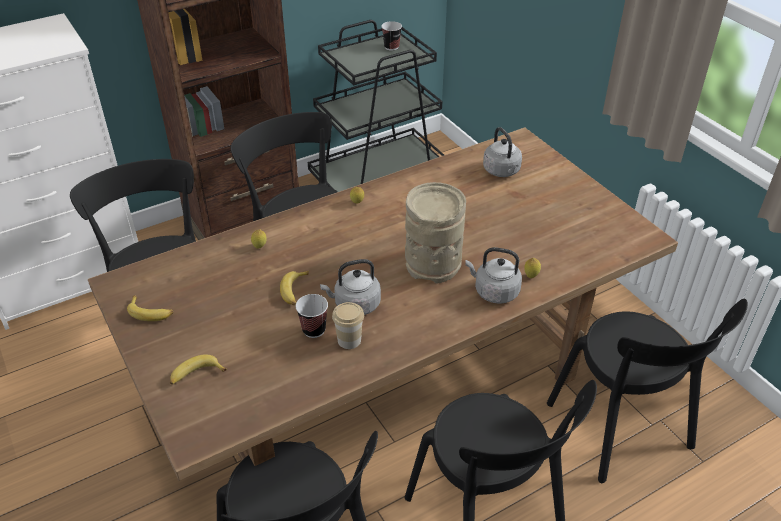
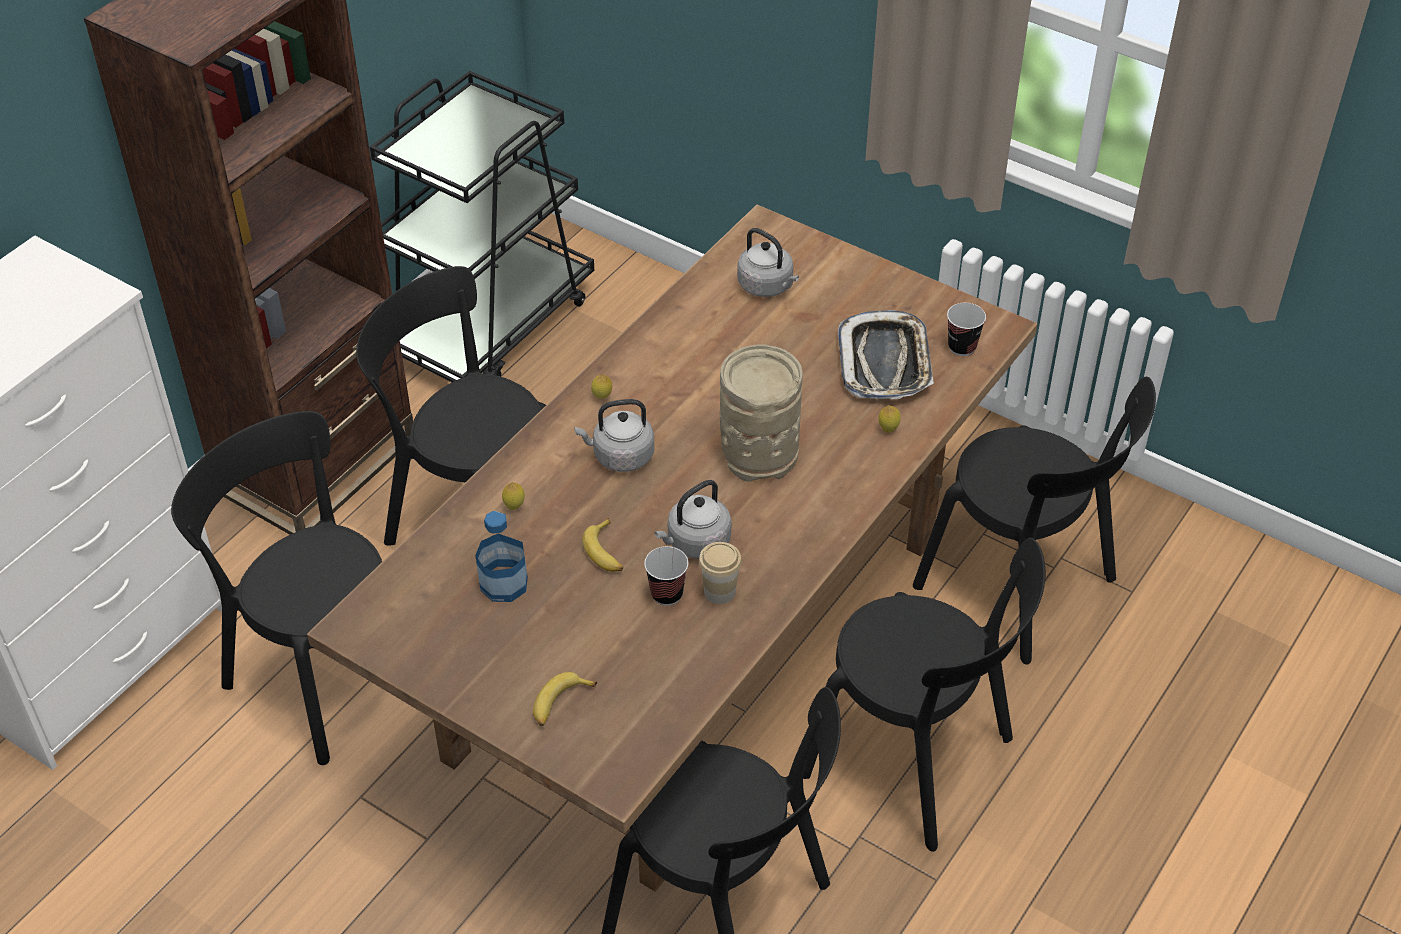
camera: 25 degrees left, 5 degrees up
(151, 312) = (436, 648): banana -> none
(219, 289) = (504, 584): none -> bottle
(391, 47) = (480, 115): cup -> cup (962, 347)
(494, 292) = (856, 466): grey kettle -> grey kettle (620, 456)
(553, 235) = (885, 362): none -> tray

